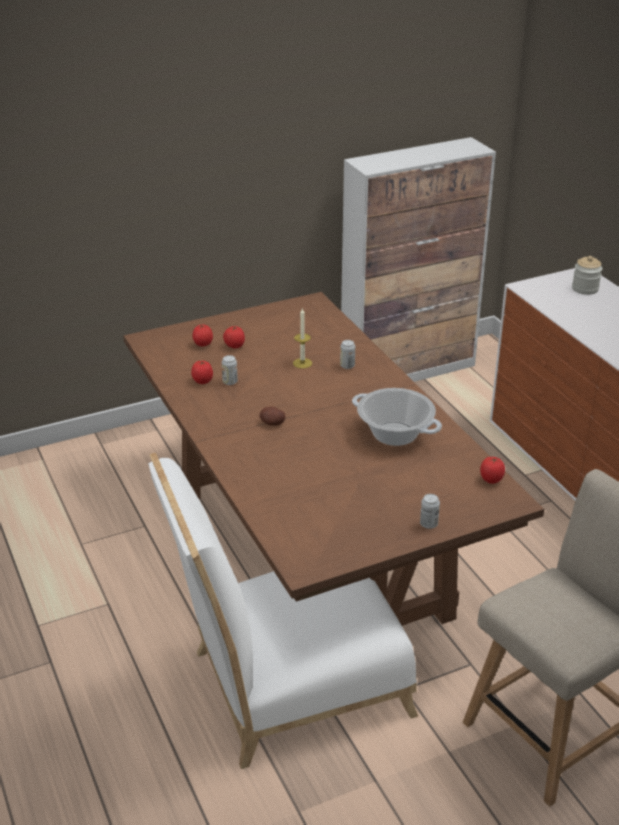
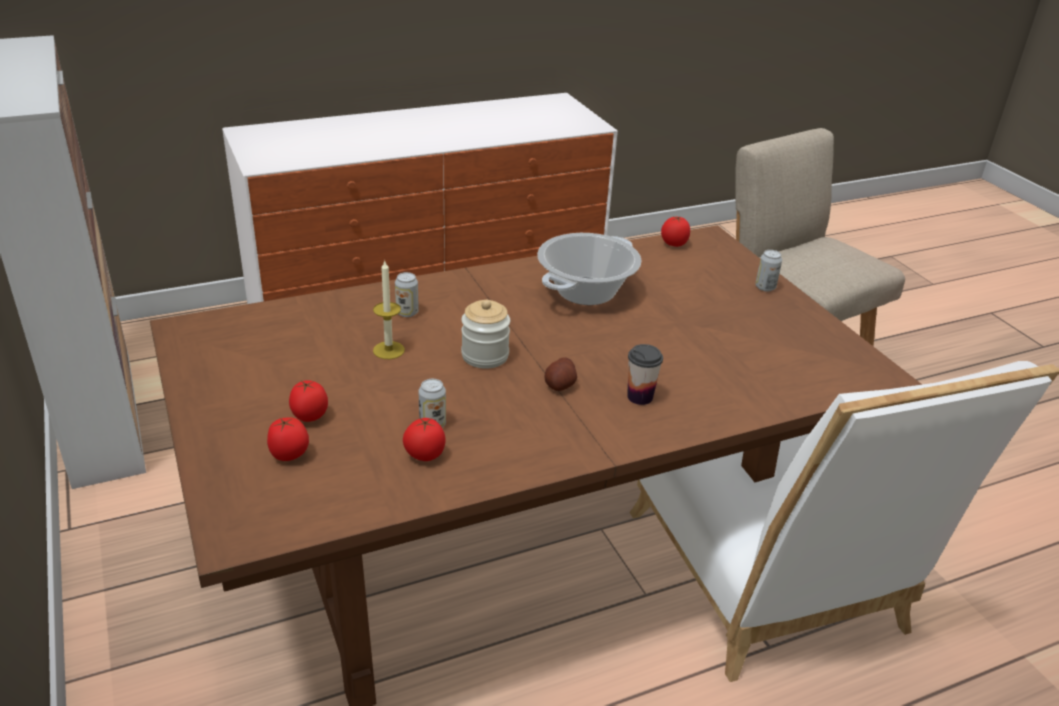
camera: 90 degrees left, 0 degrees up
(262, 453) = (640, 397): none -> cup
(585, 289) = (285, 136): jar -> jar (485, 356)

